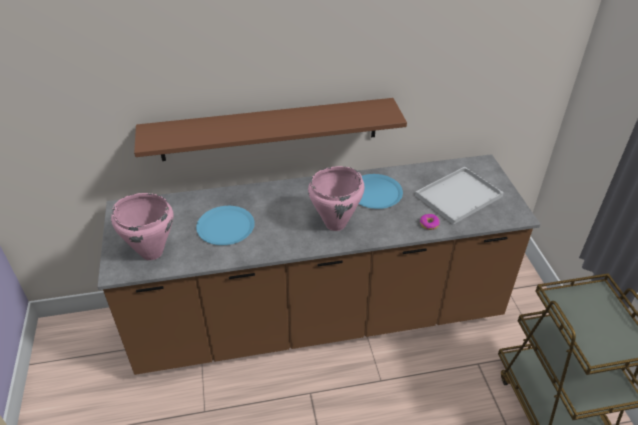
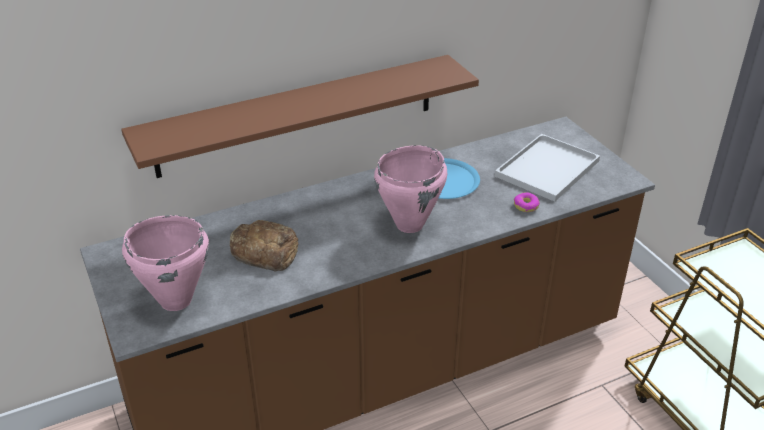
camera: 15 degrees left, 5 degrees down
(225, 226) = (265, 251): blue plate -> bread

